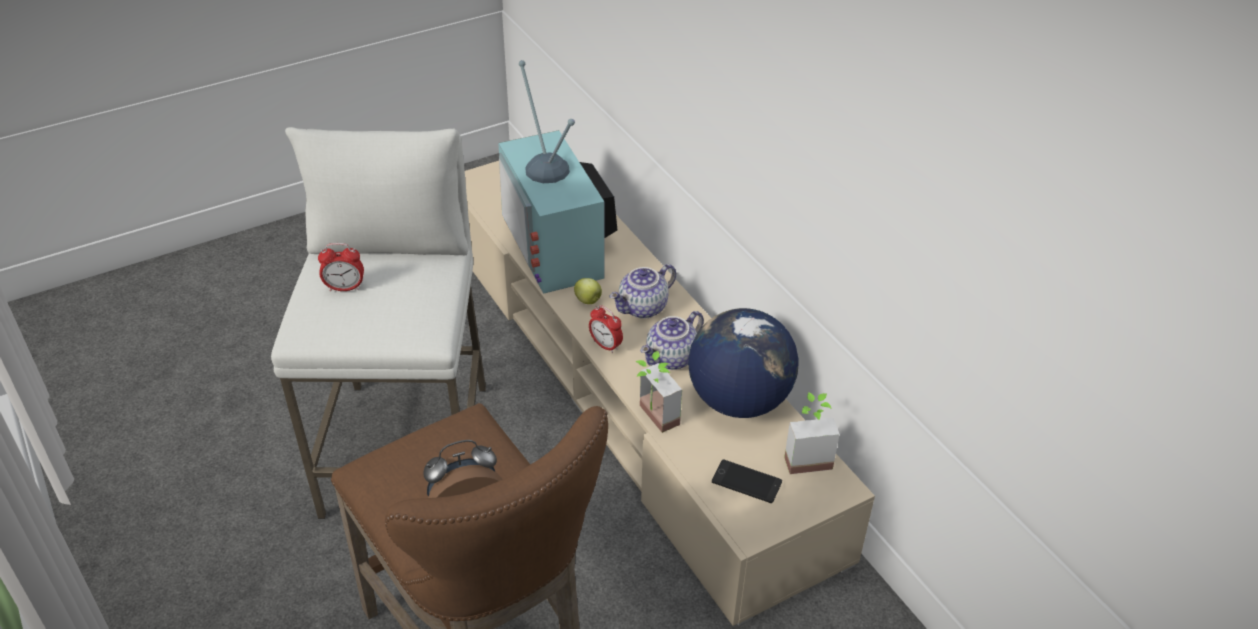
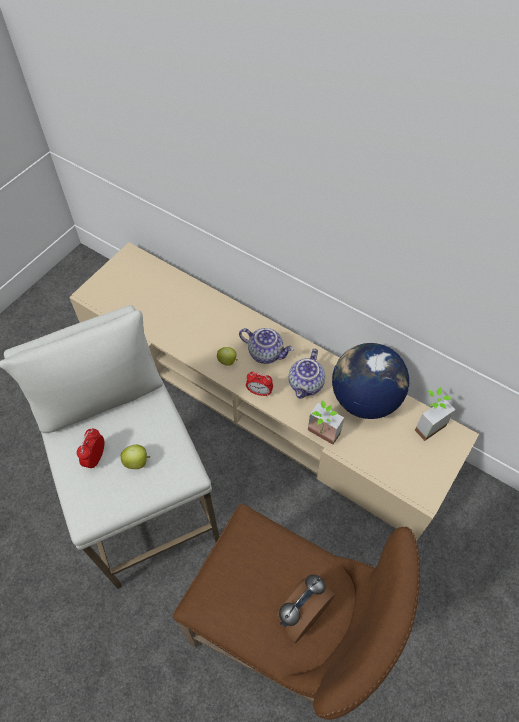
camera: 25 degrees left, 15 degrees up
(345, 288) = (95, 457): alarm clock -> alarm clock turned 135 degrees clockwise
(385, 307) = (137, 462): none -> apple
(560, 247) = (184, 325): television -> none
(643, 308) = (266, 352): teapot -> teapot turned 90 degrees counterclockwise
(746, 482) = (403, 458): phone -> none

